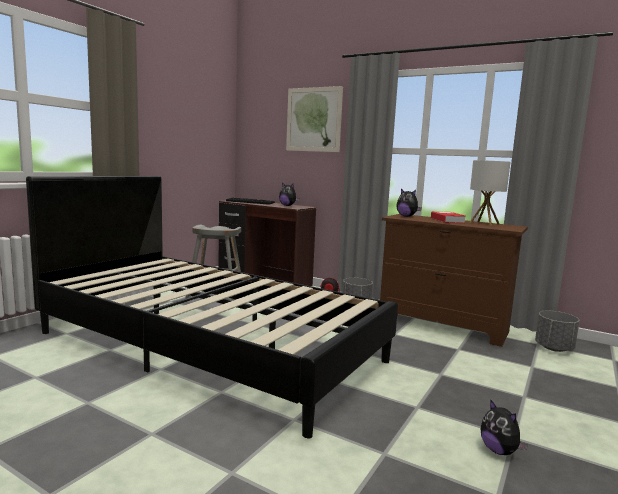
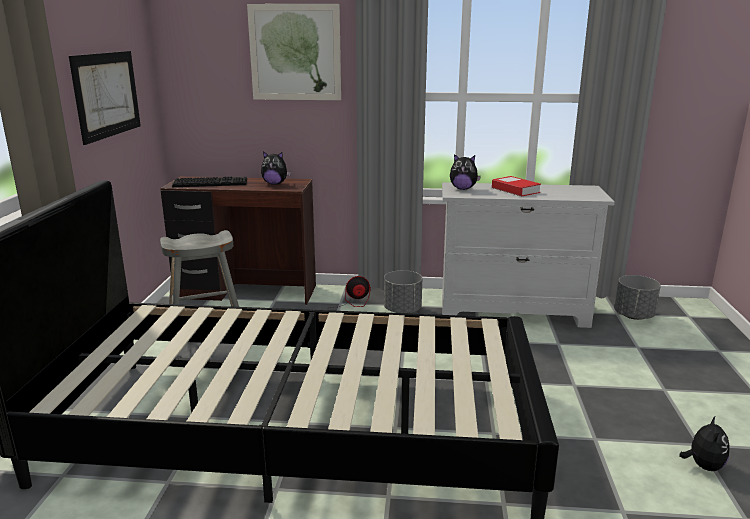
camera: 25 degrees left, 10 degrees up
(188, 135) = (107, 94): none -> picture
(443, 325) = (513, 312): brown dresser -> white dresser
(484, 223) = (557, 189): table lamp -> none
(499, 451) = (703, 466): plush toy -> plush toy turned 105 degrees counterclockwise

